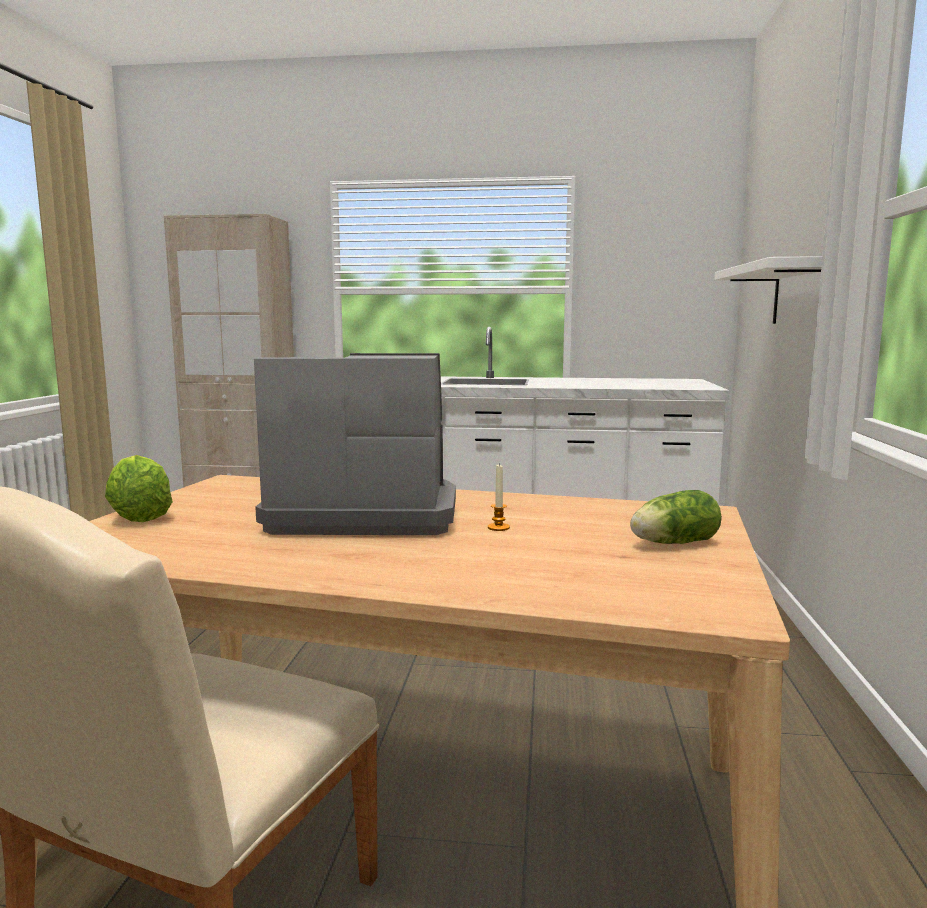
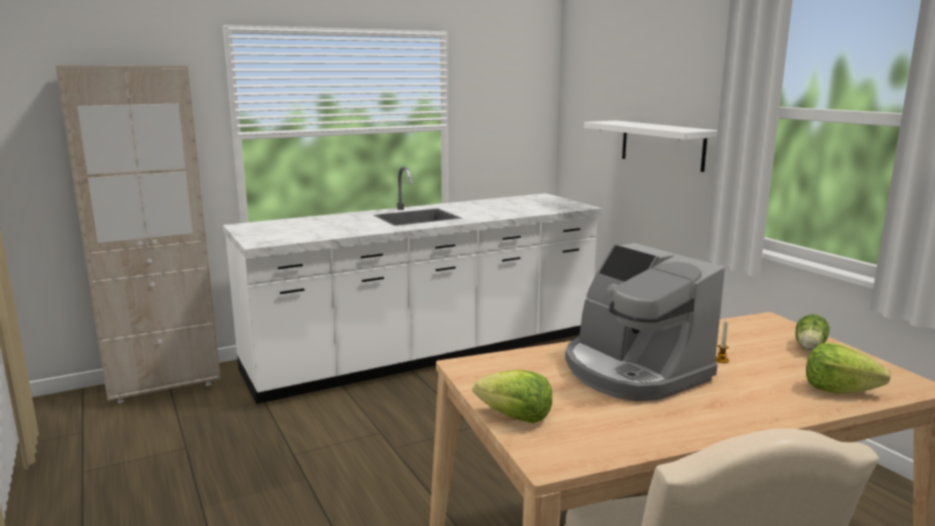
camera: 35 degrees left, 5 degrees up
(362, 514) = (633, 371): coffee machine -> coffee machine turned 90 degrees counterclockwise
(565, 585) = (838, 390): none -> lettuce

